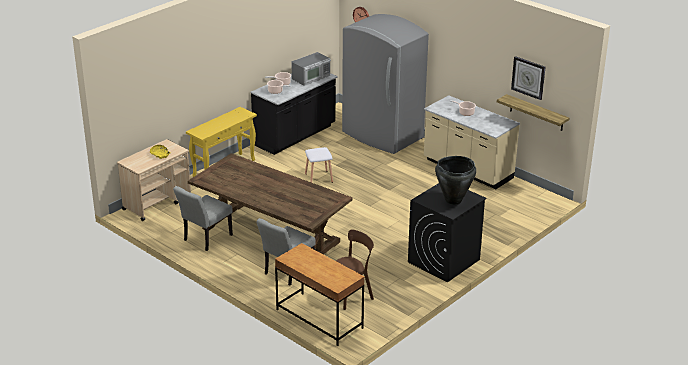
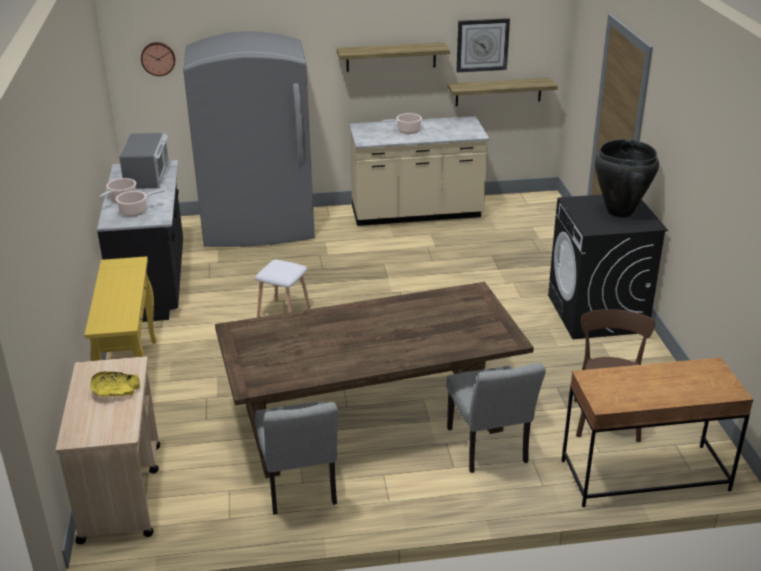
camera: 50 degrees left, 0 degrees up
(476, 63) = (391, 57): none -> shelf

